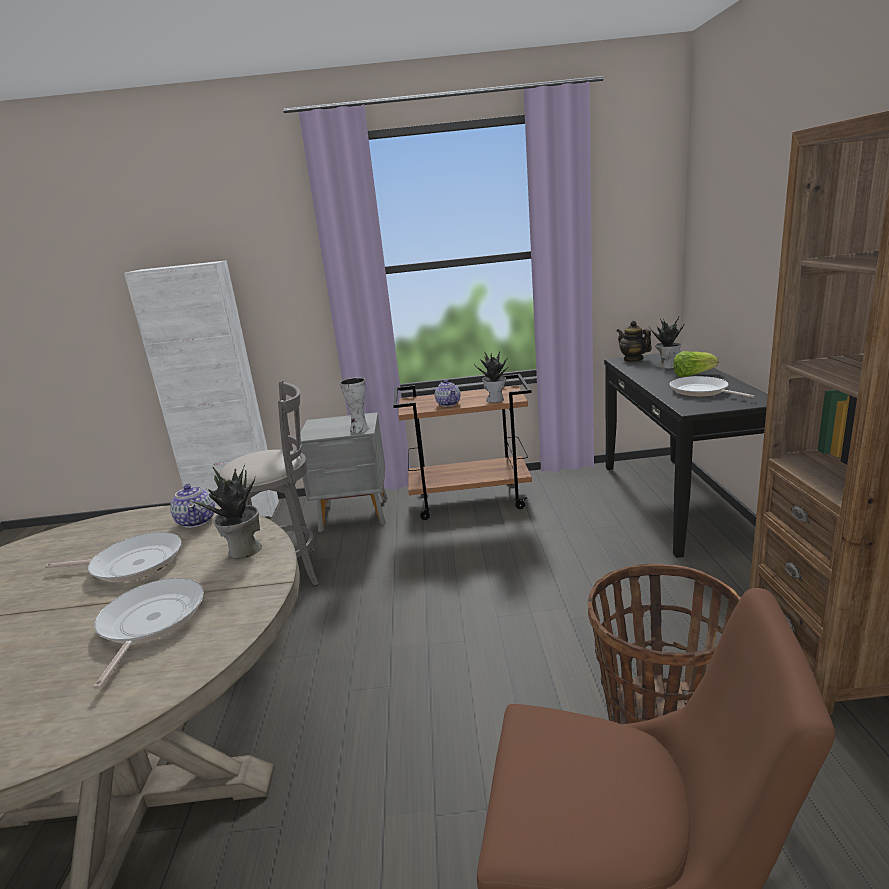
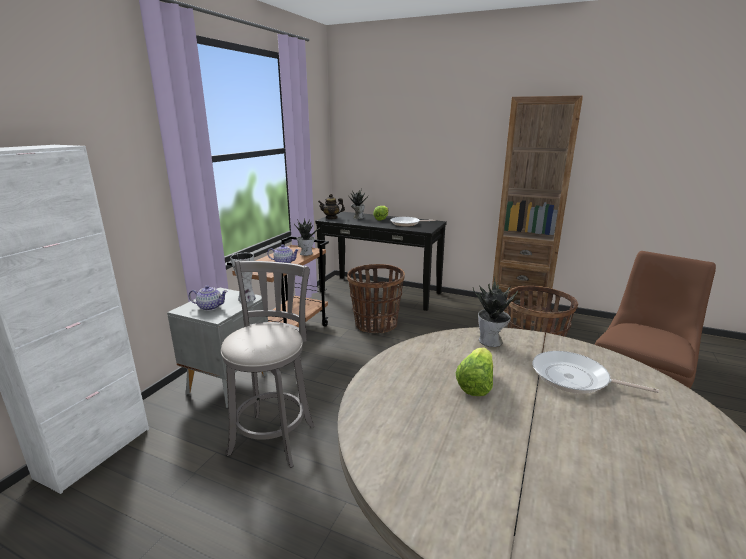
camera: 65 degrees left, 0 degrees up
(132, 564) = (475, 384): frying pan -> lettuce
(197, 521) = (418, 354): teapot -> teapot (210, 307)
(568, 536) = (375, 324): none -> basket

